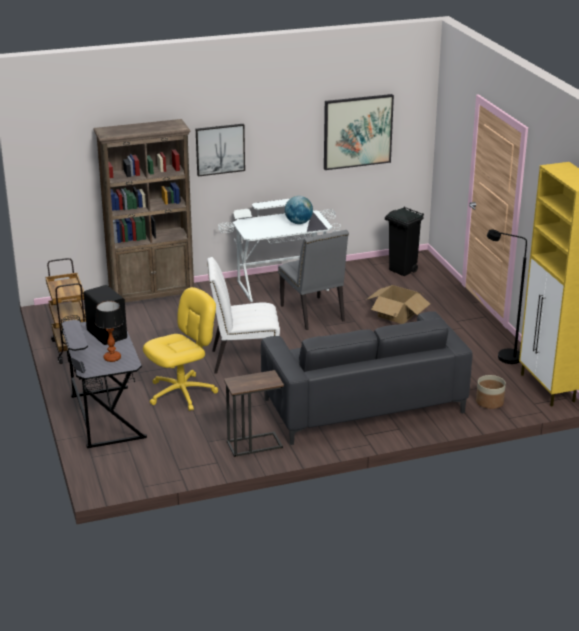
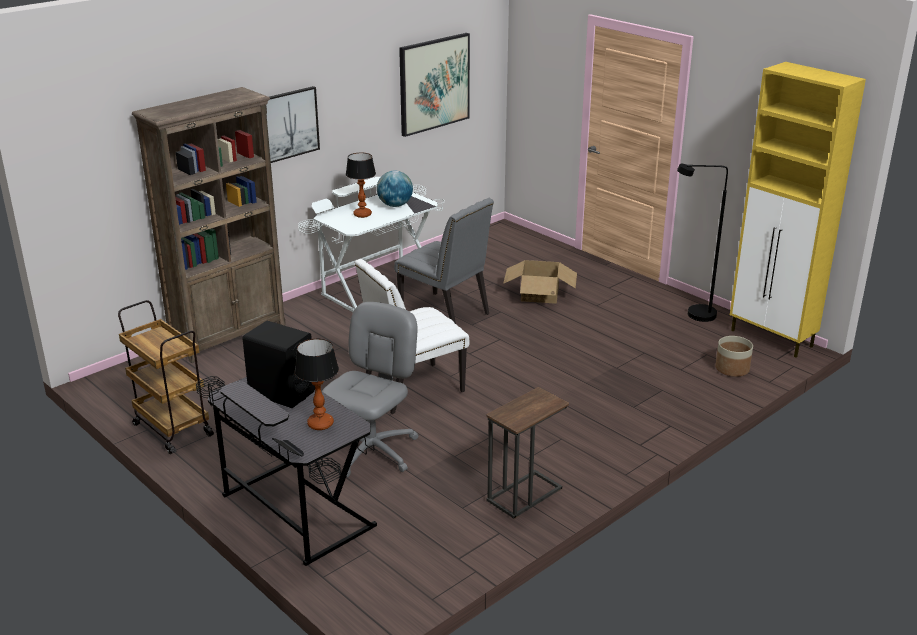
camera: 25 degrees left, 0 degrees up
(182, 393) = (372, 450): yellow office chair -> grey office chair
(268, 225) = (362, 214): none -> table lamp
(363, 406) = (605, 409): grey sofa -> none
(402, 270) = (499, 245): black trash can -> none

